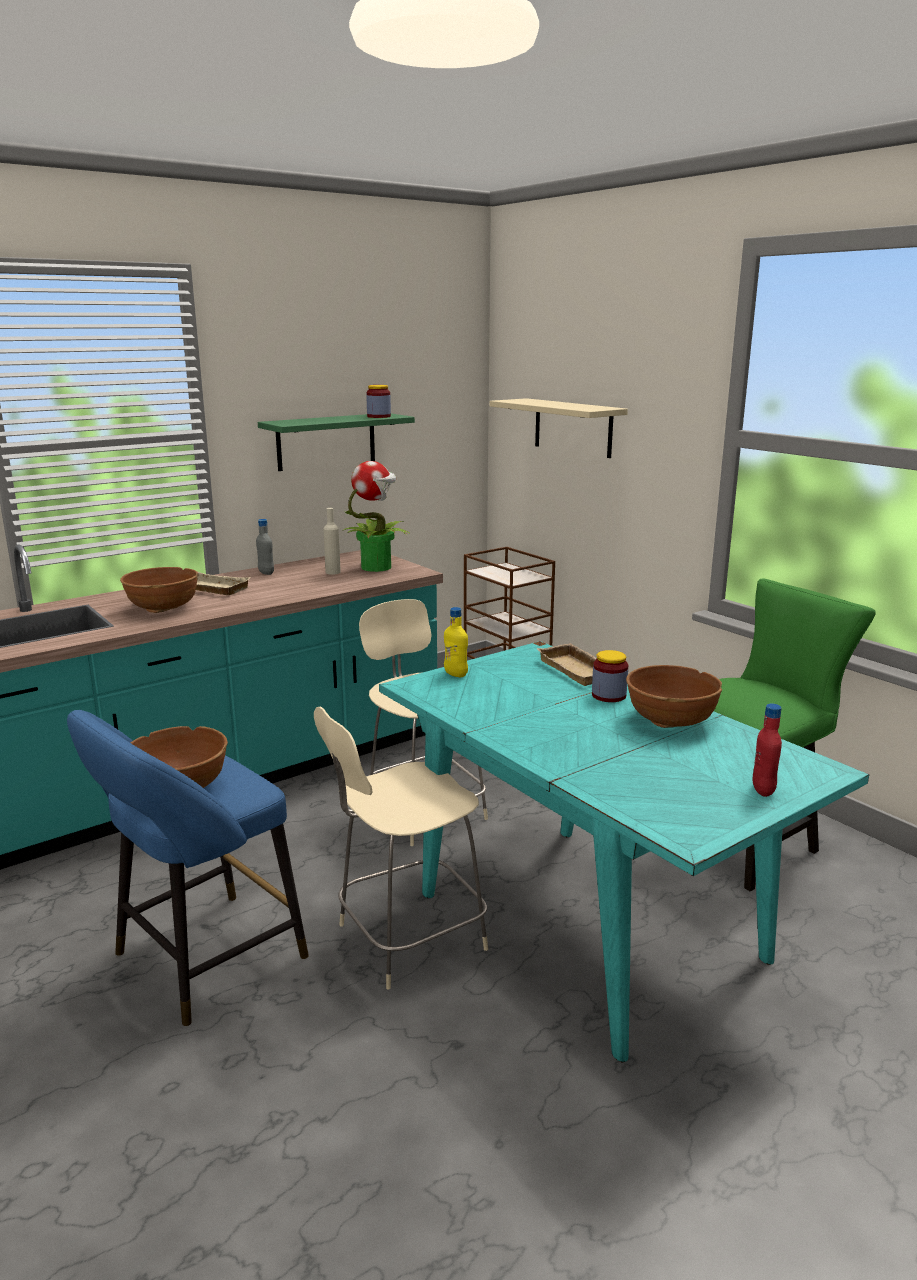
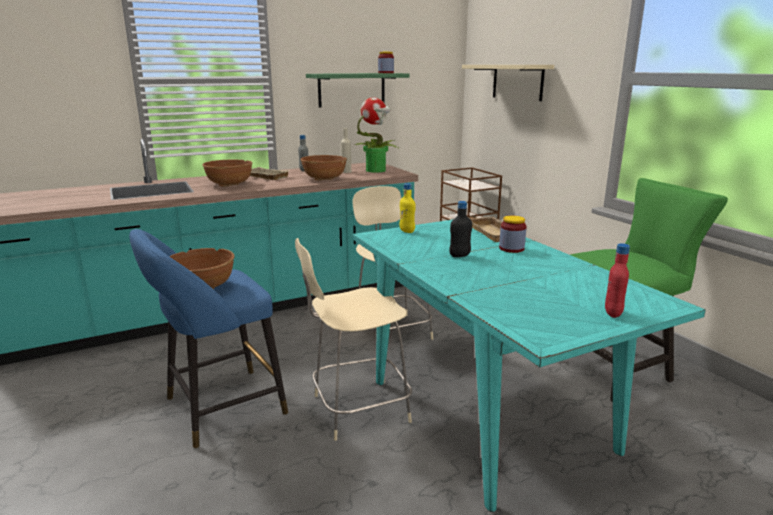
camera: 10 degrees right, 0 degrees up
(543, 712) = (459, 255): none -> black bottle
(670, 720) = (553, 265): brown bowl -> brown bowl (324, 179)

